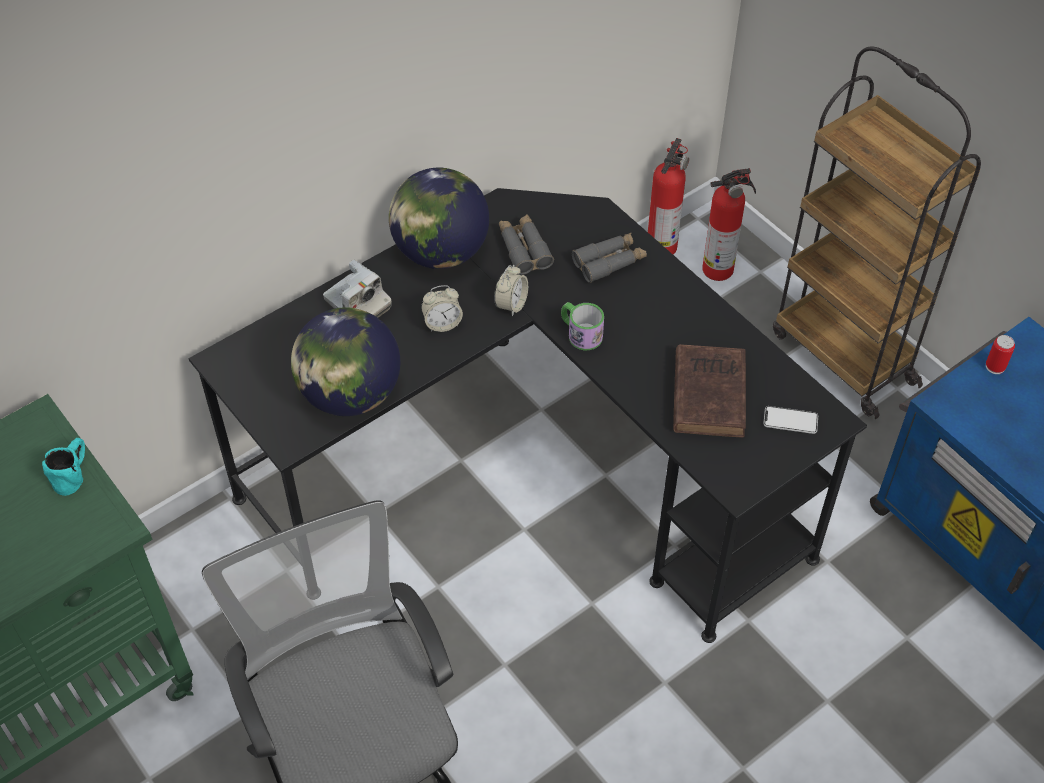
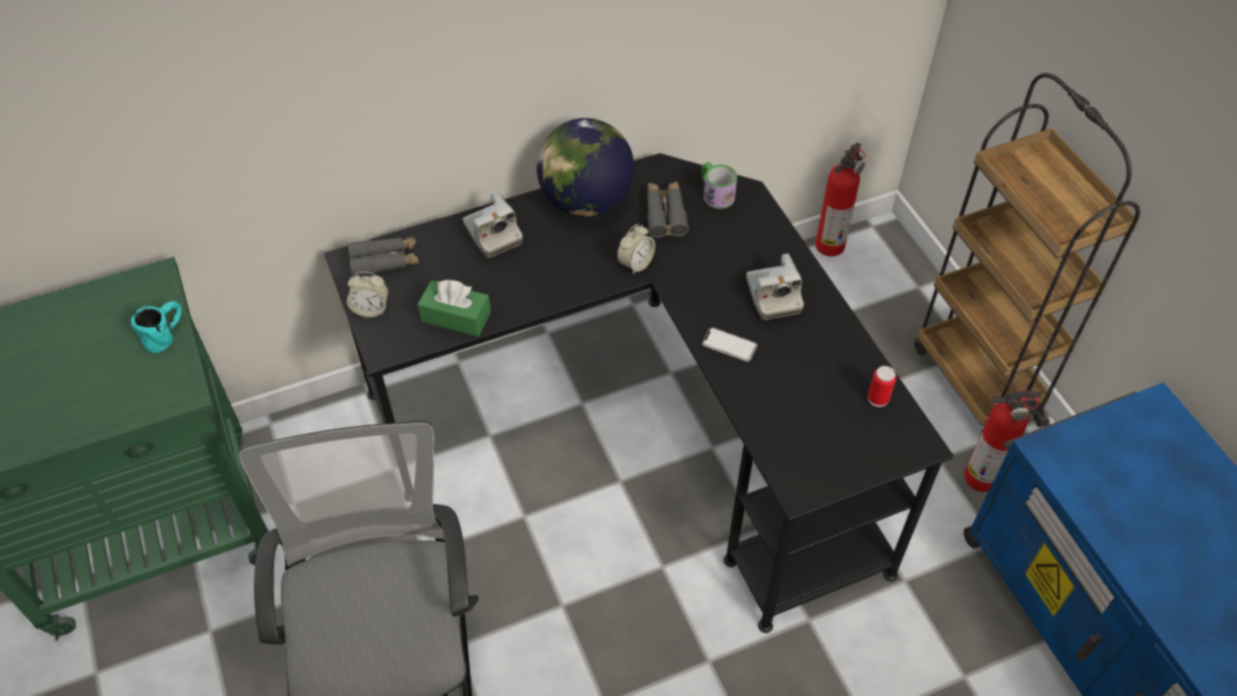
camera: 15 degrees right, 0 degrees up
(350, 395) = (456, 317): globe -> green tissue box
(442, 323) = (565, 268): alarm clock -> alarm clock (371, 309)
(580, 333) = (693, 304): mug -> mug (715, 194)
(609, 262) = (743, 242): grey binoculars -> grey binoculars (385, 261)
(655, 309) = (773, 296): none -> camera
(709, 392) = (801, 388): brown book -> none
(720, 269) = (880, 277): fire extinguisher -> fire extinguisher (984, 477)
(790, 420) = (875, 434): phone -> phone (729, 345)
(995, 366) = (1113, 425): can -> can (878, 398)

